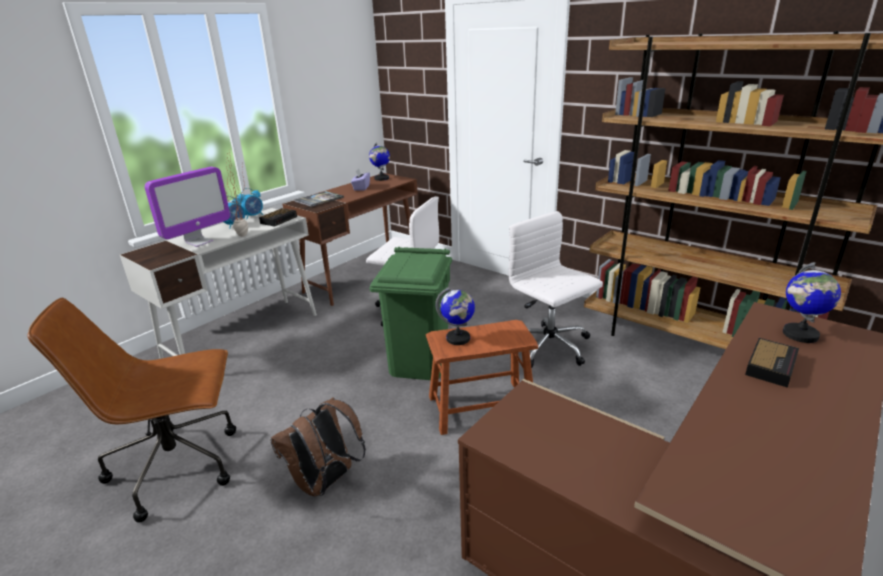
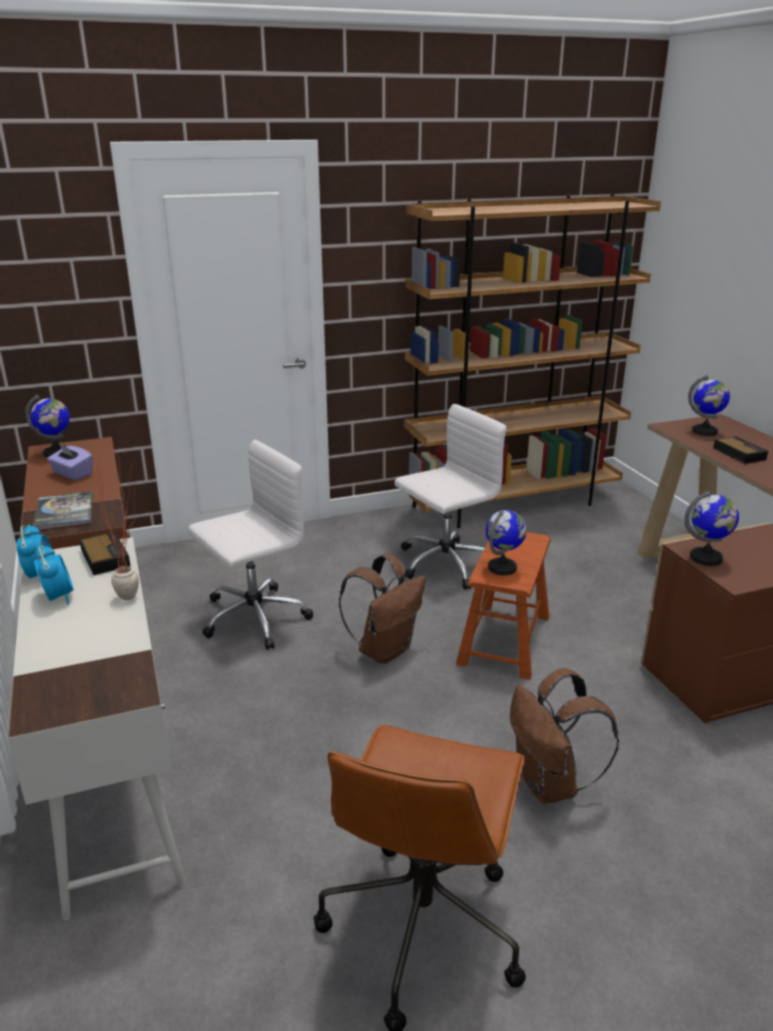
camera: 60 degrees left, 0 degrees up
(199, 242) = (90, 641): monitor -> none
(419, 363) = (385, 649): green trash can -> brown backpack
(519, 409) = (706, 558): none -> globe
(550, 347) = (444, 564): white office chair -> white office chair turned 150 degrees clockwise

